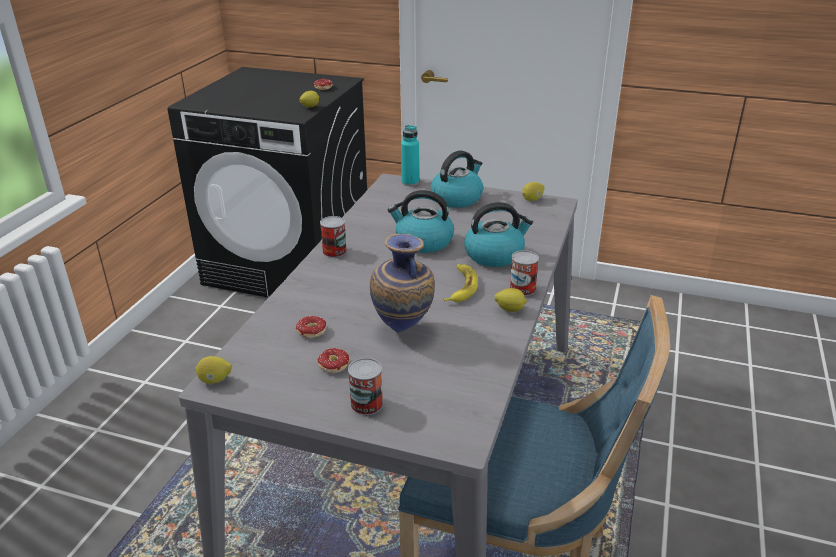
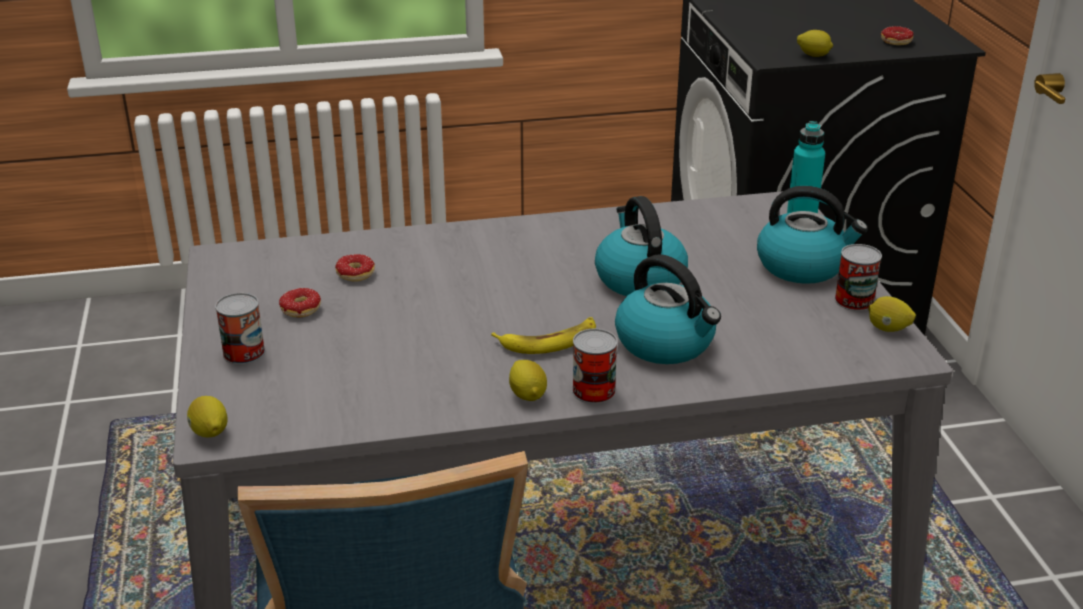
camera: 60 degrees right, 0 degrees up
(215, 380) = (227, 254): lemon -> lemon (210, 433)
(334, 251) = (544, 228): can -> can (854, 300)
(404, 329) = (410, 330): vase -> none

